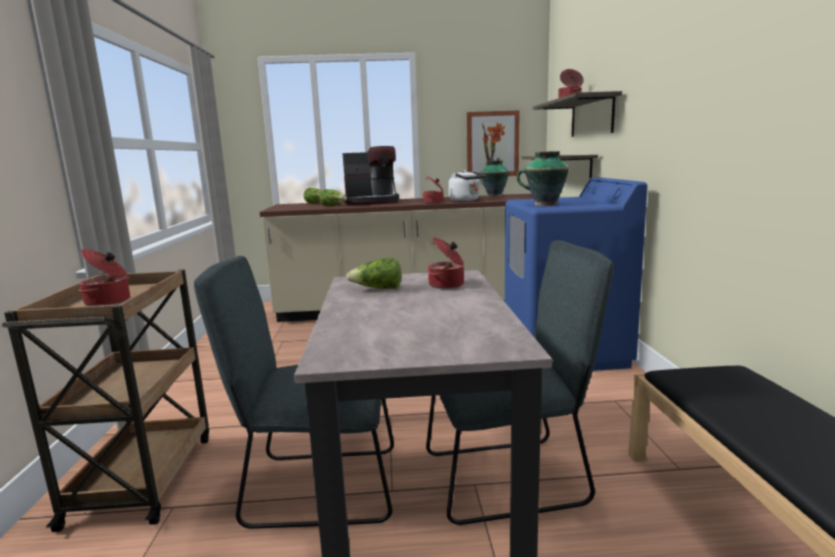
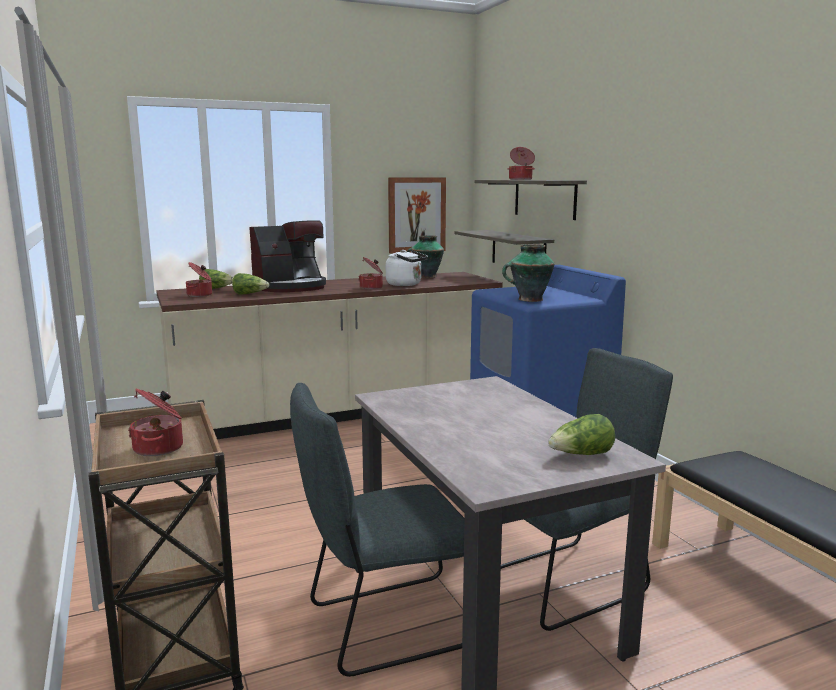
camera: 20 degrees left, 0 degrees up
(378, 289) = (426, 406): lettuce -> lettuce (581, 455)
(447, 285) = (490, 396): cooking pot -> cooking pot (200, 295)

